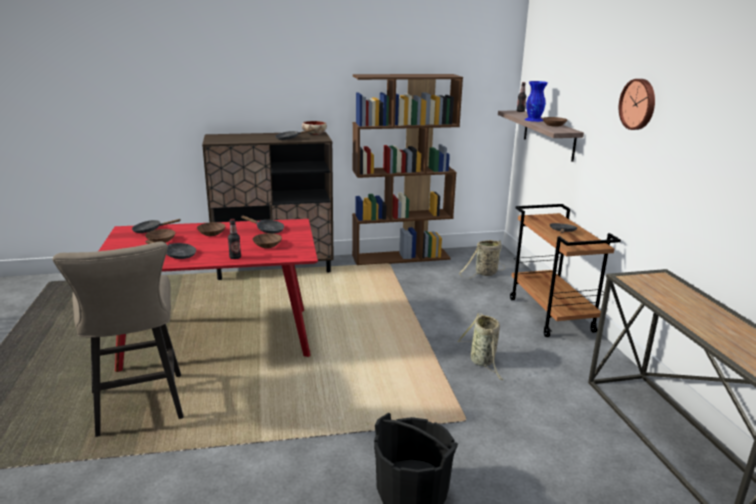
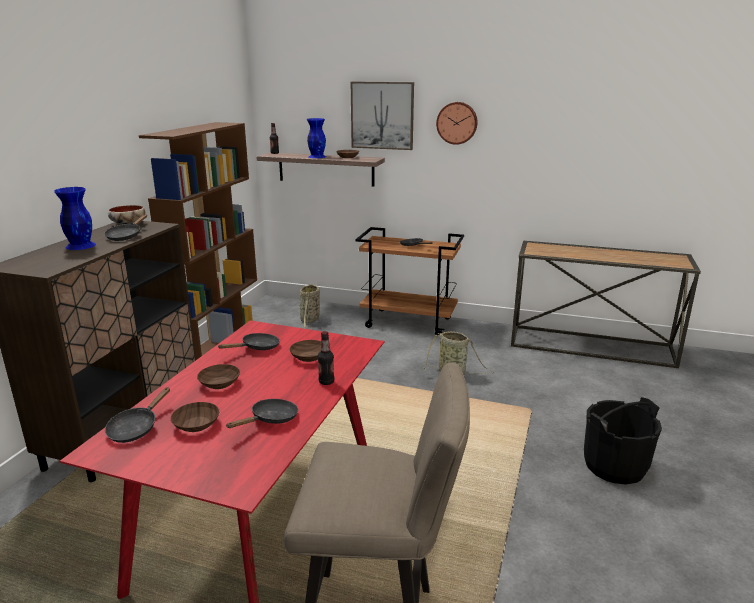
camera: 60 degrees left, 0 degrees up
(261, 137) = (80, 245): none -> blue vase
(589, 86) = (382, 115): none -> picture

